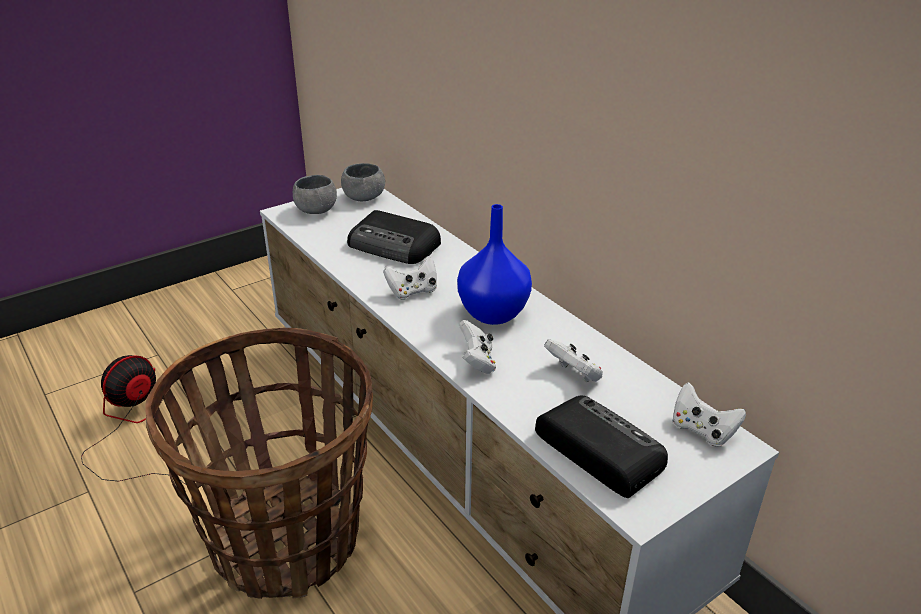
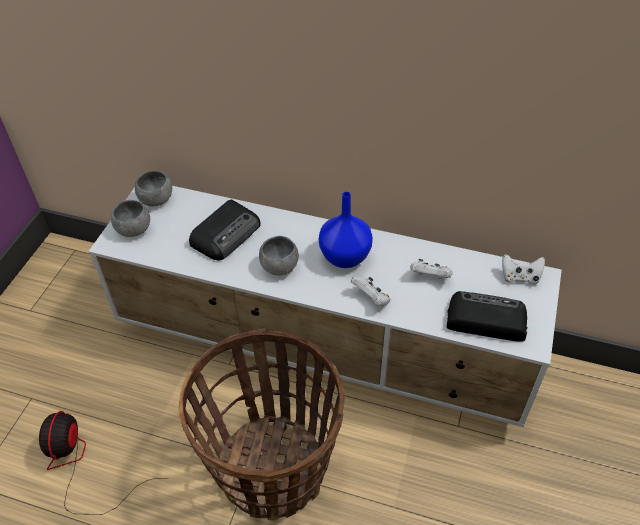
camera: 35 degrees left, 15 degrees up
(394, 246) = (227, 233): radio -> radio turned 45 degrees counterclockwise
(413, 291) = (279, 266): white game controller -> grey bowl

